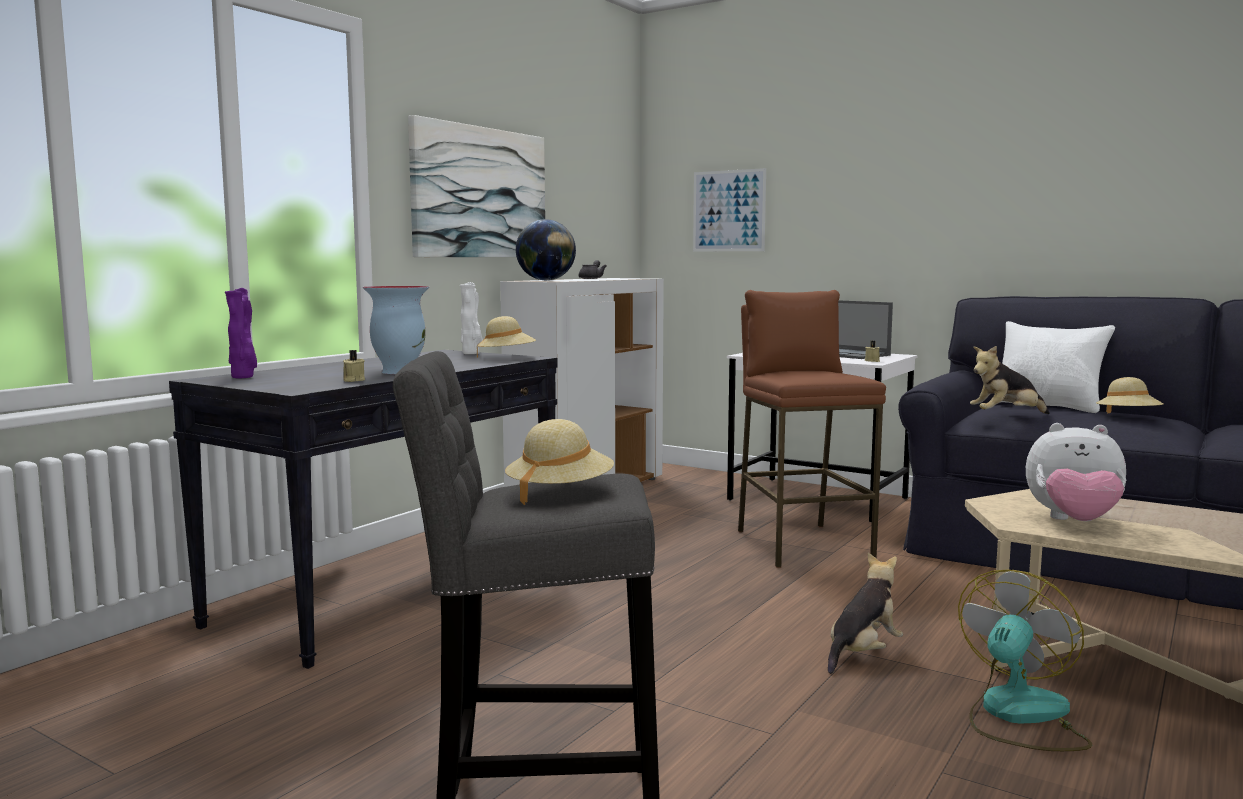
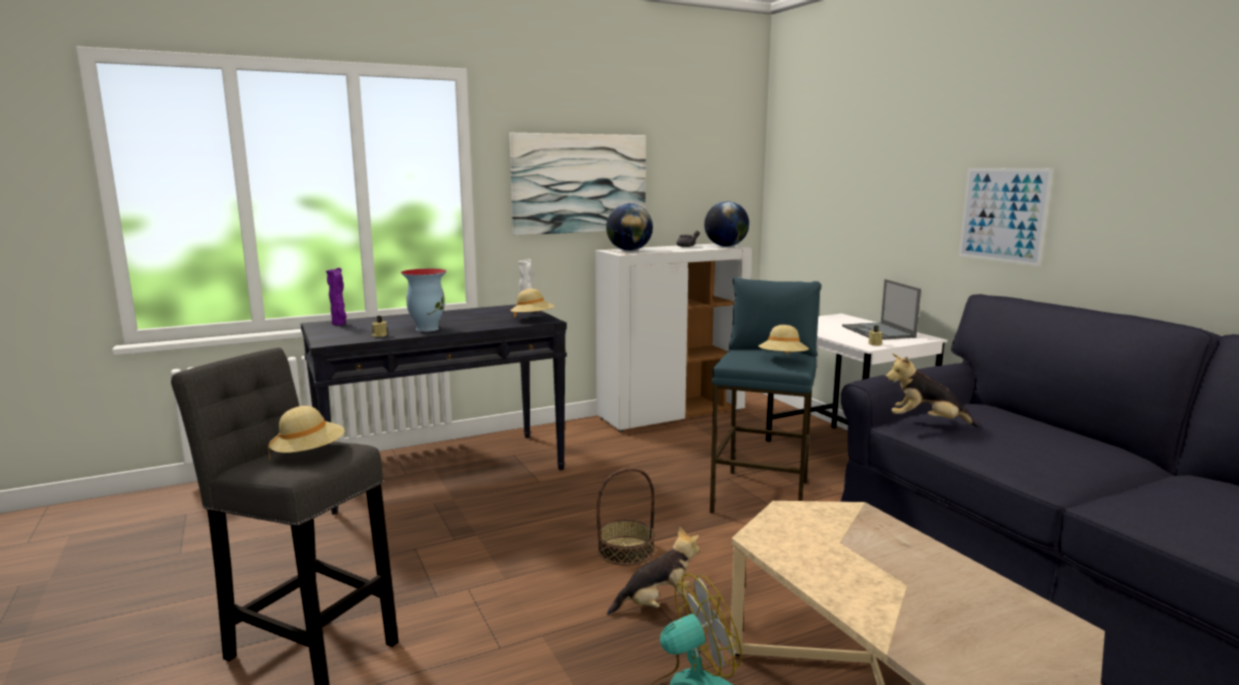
camera: 30 degrees right, 5 degrees up
(633, 278) = (725, 246): none -> globe
(728, 211) = (820, 189): picture -> picture (1003, 215)
(751, 616) = (626, 550): none -> basket
(802, 544) = (762, 496): brown stool -> blue stool
(1048, 406) = (1015, 416): white pillow -> none
(1074, 522) = (811, 548): plush toy -> none
(1128, 418) = (1057, 446): beige hat -> beige hat (782, 359)

